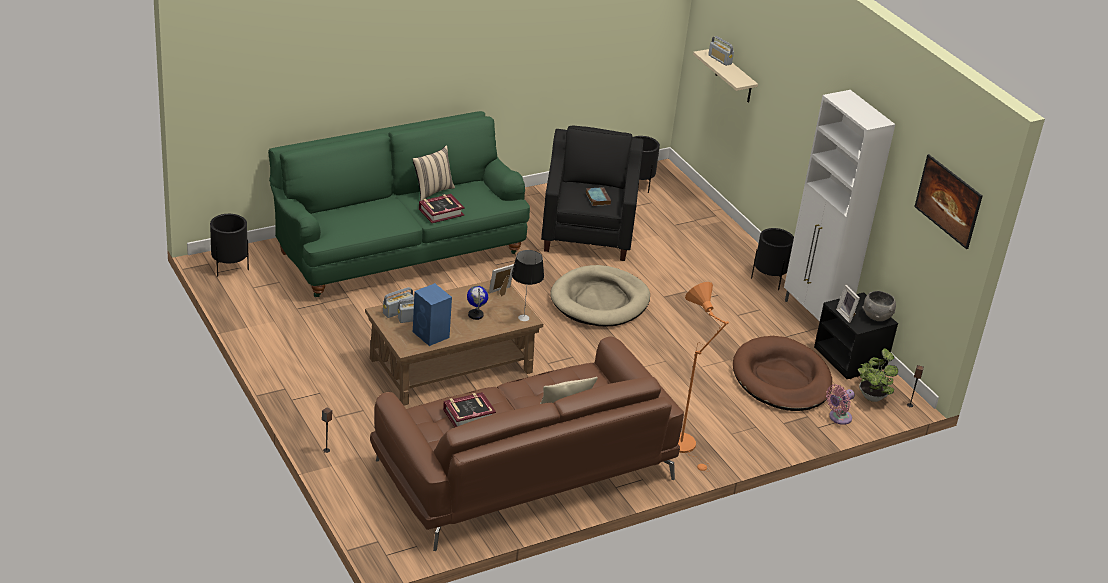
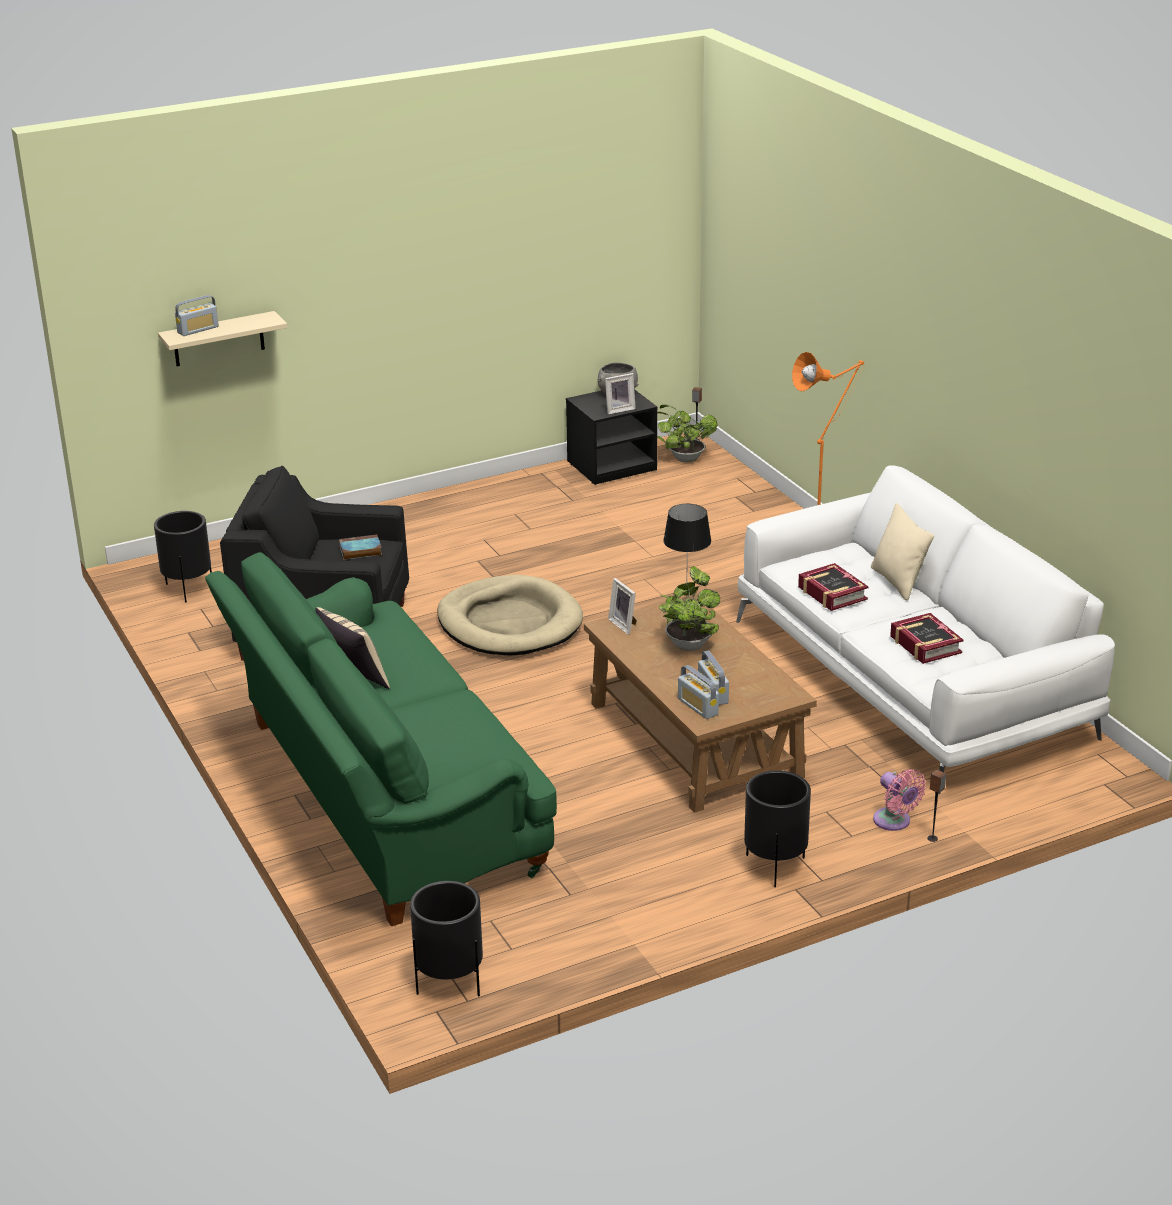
camera: 85 degrees left, 5 degrees down
(431, 335) = (751, 677): blue speaker -> none
(441, 212) = (424, 668): book -> book (832, 593)
(476, 315) = (689, 643): globe -> potted plant
(522, 470) = (912, 679): brown sofa -> white sofa
(768, 280) = (445, 505): black planter -> black planter (775, 866)
(781, 379) = (664, 507): brown dog bed -> none
(814, 316) = (525, 481): white cabinet -> none
(838, 418) = (733, 479): pink fan -> pink fan (894, 822)
(945, 214) = (646, 216): picture -> none

